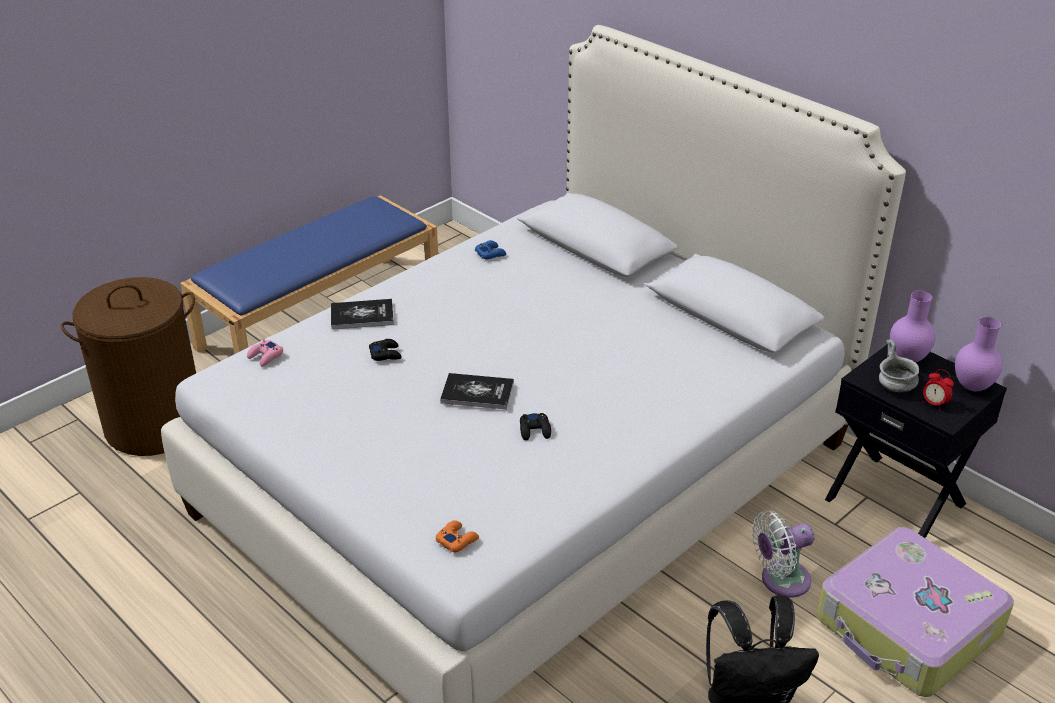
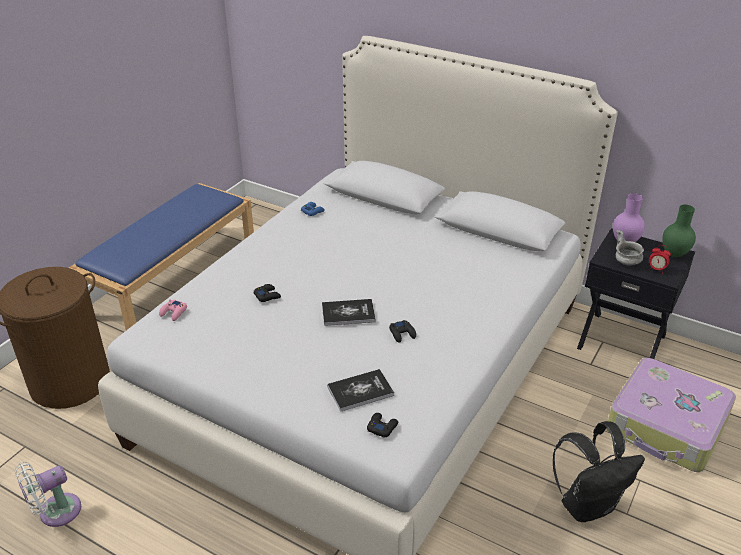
camera: 15 degrees left, 0 degrees up
(362, 315) = (236, 270): book -> book (360, 391)
(457, 540) = (382, 427): orange game controller -> black game controller
(780, 580) = (572, 410): white fan -> white fan (55, 512)
(972, 387) = (674, 254): purple vase -> green vase

